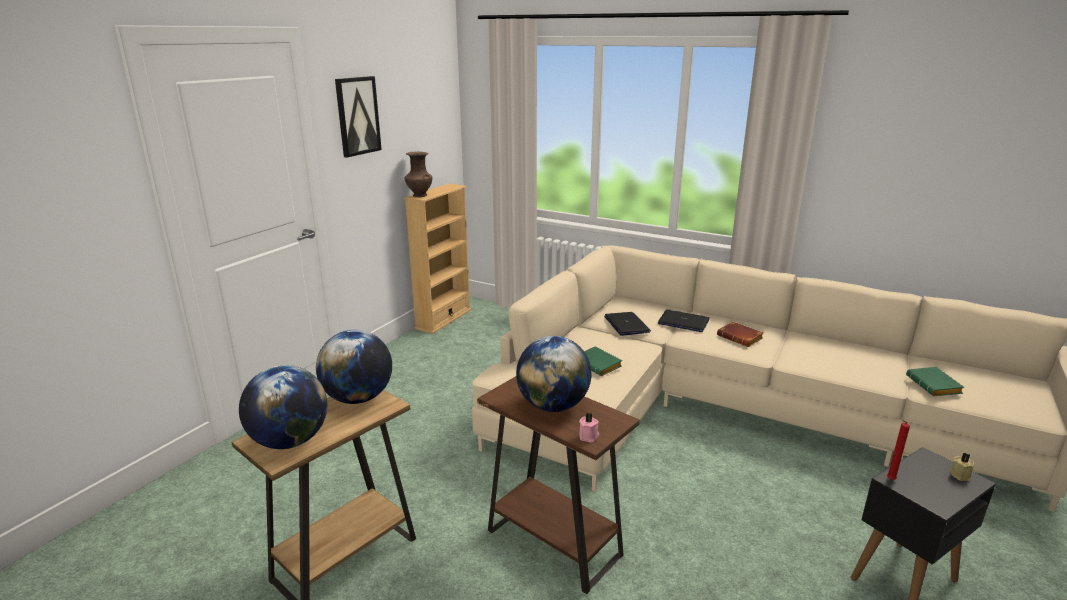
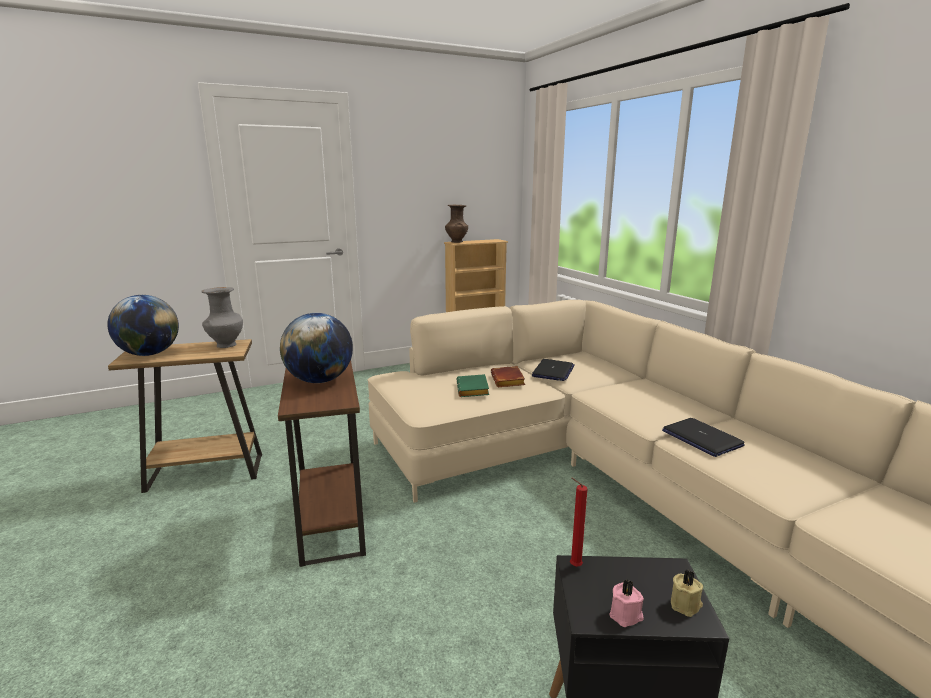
camera: 35 degrees right, 5 degrees down
(357, 116) = (400, 167): picture -> none
(358, 398) = (225, 345): globe -> grey vase
(589, 436) = (299, 404): pink candle -> pink candle (626, 615)
(683, 322) = (613, 382): laptop -> laptop (701, 438)
(741, 338) = (655, 407): brown book -> brown book (509, 381)
(935, 386) = (855, 521): green book -> none

